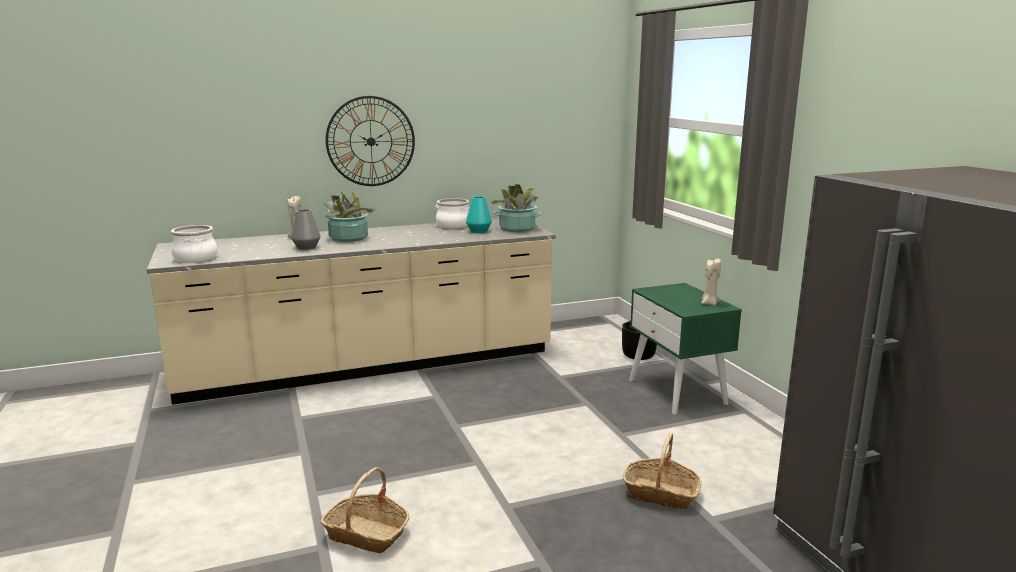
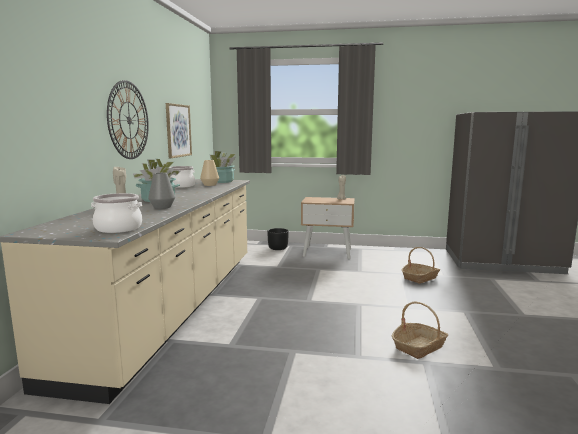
camera: 60 degrees left, 5 degrees down
(479, 231) = (210, 185): turquoise vase -> beige vase
(498, 149) = (178, 130): none -> picture
(677, 391) = (327, 252): green nightstand -> beige nightstand

